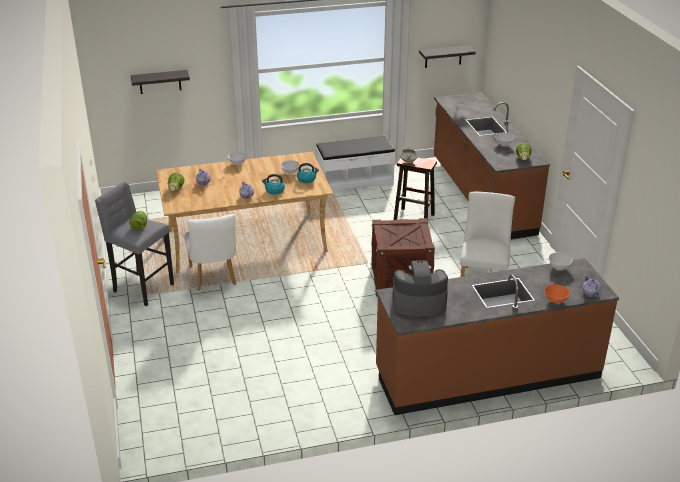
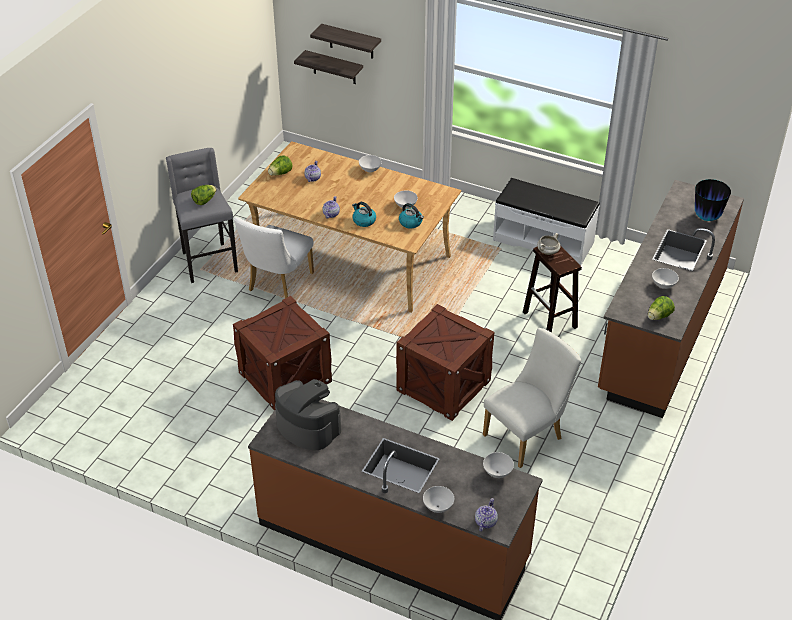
camera: 40 degrees right, 10 degrees up
(293, 326) = (285, 377): none -> crate
(443, 56) = (701, 133): shelf -> shelf (334, 67)
(476, 107) = (707, 217): none -> vase
(555, 301) = (438, 507): orange bowl -> white bowl

